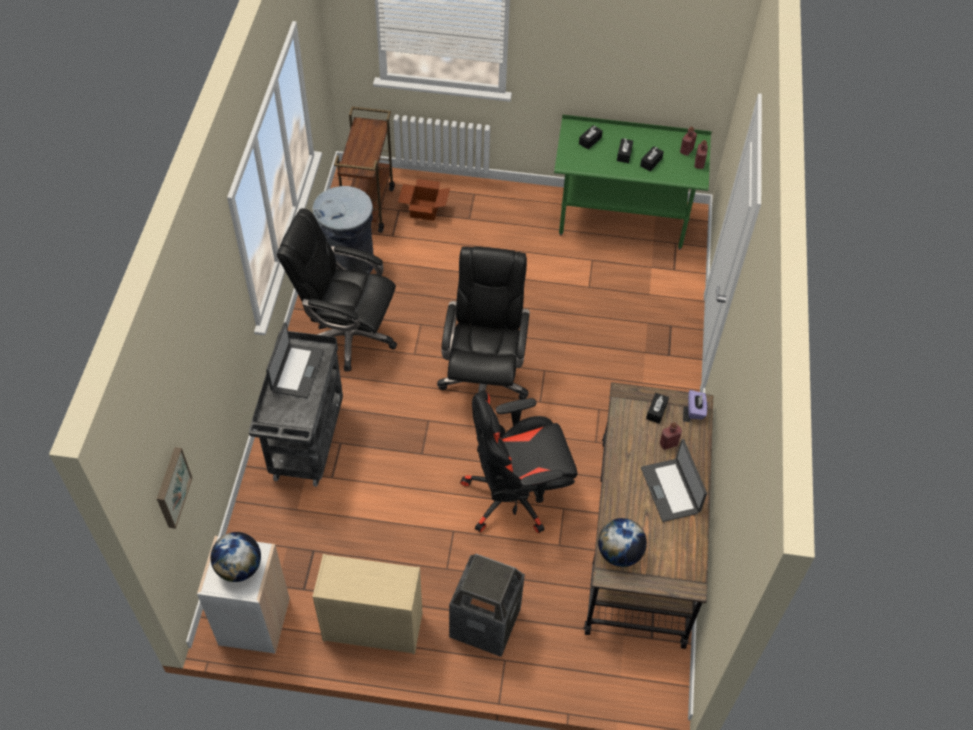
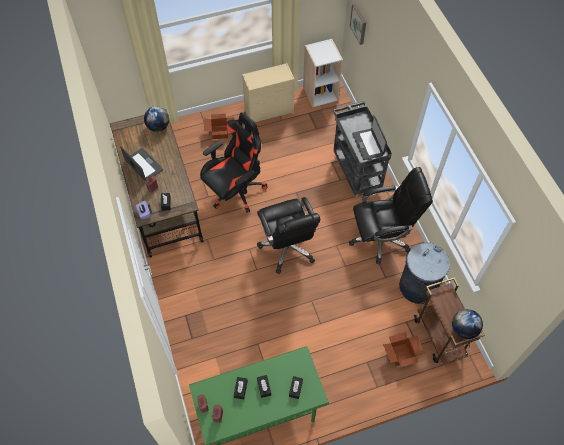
camera: 155 degrees right, 5 degrees up
(239, 567) = (322, 52): globe -> globe (463, 329)
(485, 623) = (220, 132): trash can -> cardboard box

